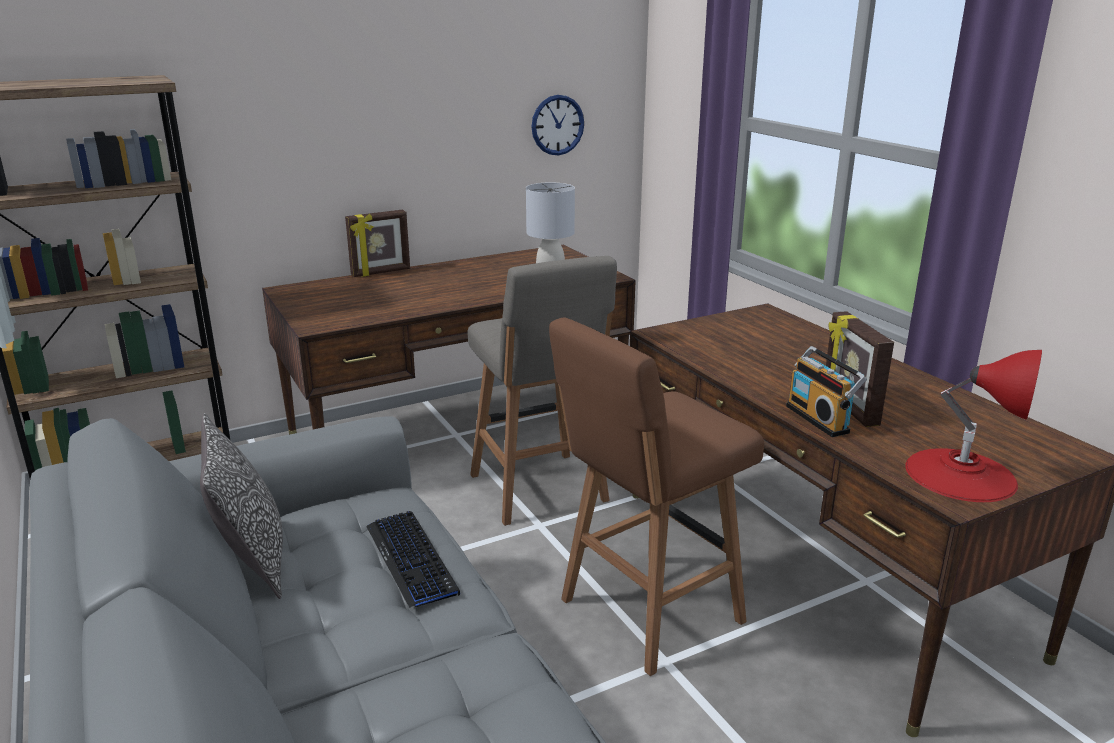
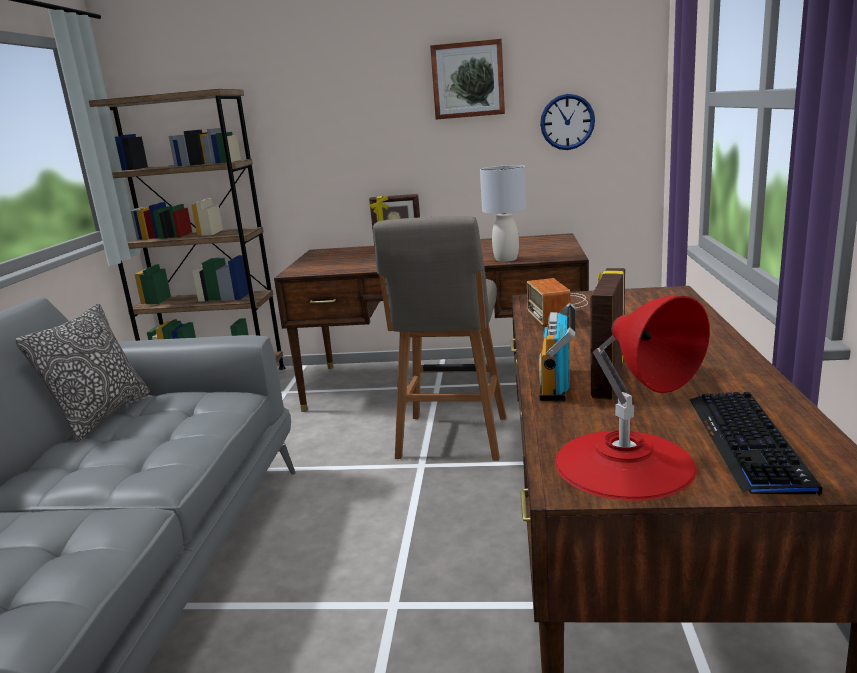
camera: 35 degrees right, 5 degrees down
(412, 559) = (177, 438): keyboard -> keyboard (748, 442)
(457, 75) = (468, 80): none -> picture
(646, 613) = (424, 559): brown stool -> none
(699, 341) = (559, 307): none -> radio

